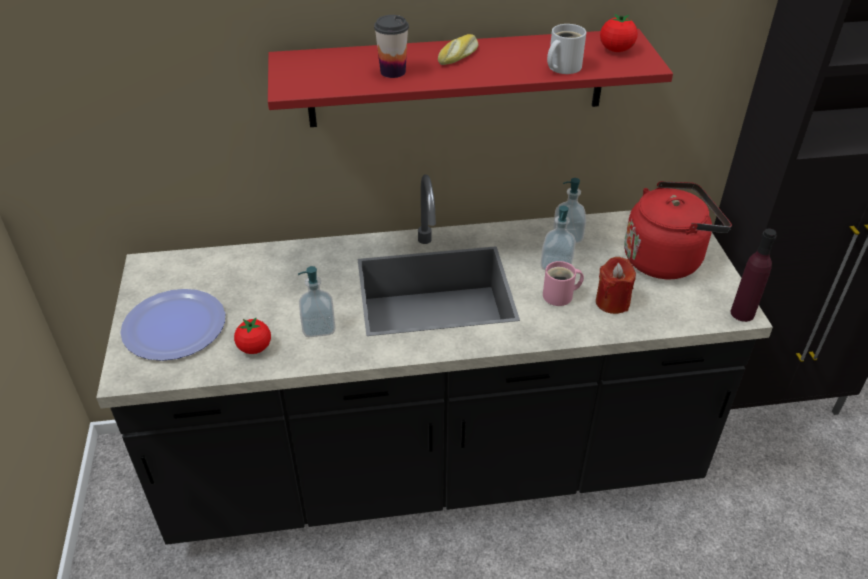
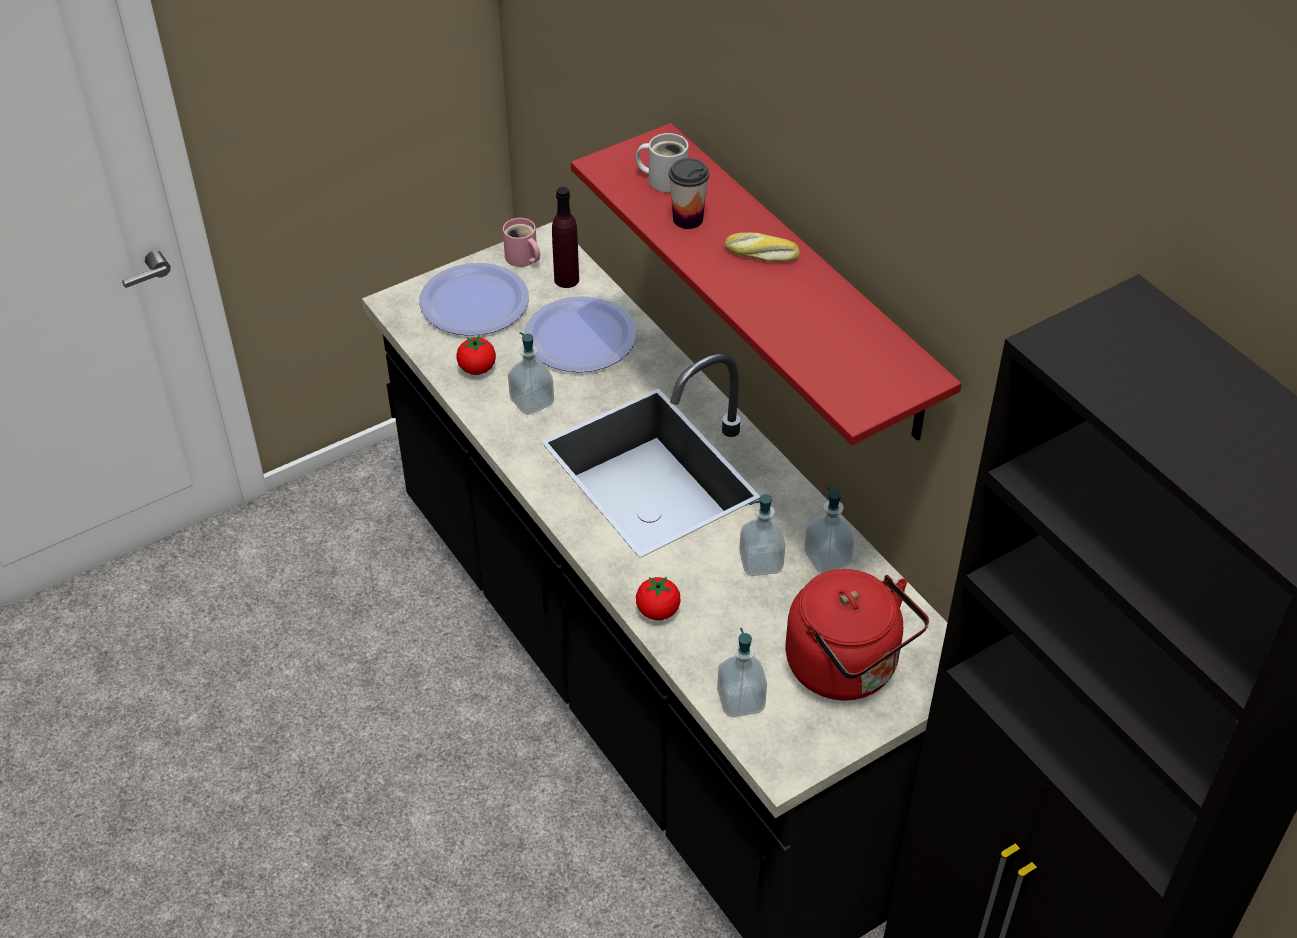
camera: 65 degrees right, 5 degrees up
(270, 280) = (580, 337): none -> plate
(561, 67) = (794, 340): white mug -> white mug (664, 179)
(561, 296) = (704, 582): pink mug -> pink mug (522, 258)
(612, 302) = (723, 633): red candle -> none
(616, 50) = (877, 375): tomato -> tomato (658, 611)
(676, 313) = (741, 700): none -> soap dispenser
(742, 313) = (783, 769): purple bottle -> purple bottle (566, 279)

